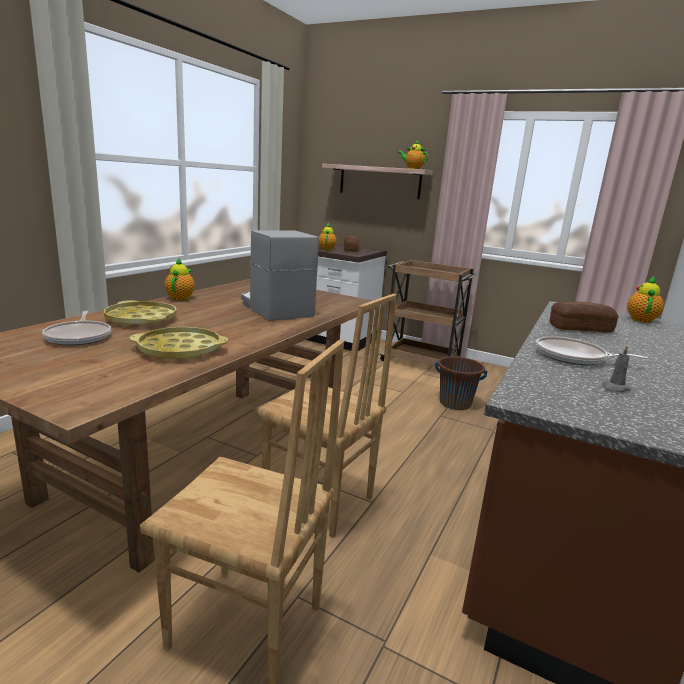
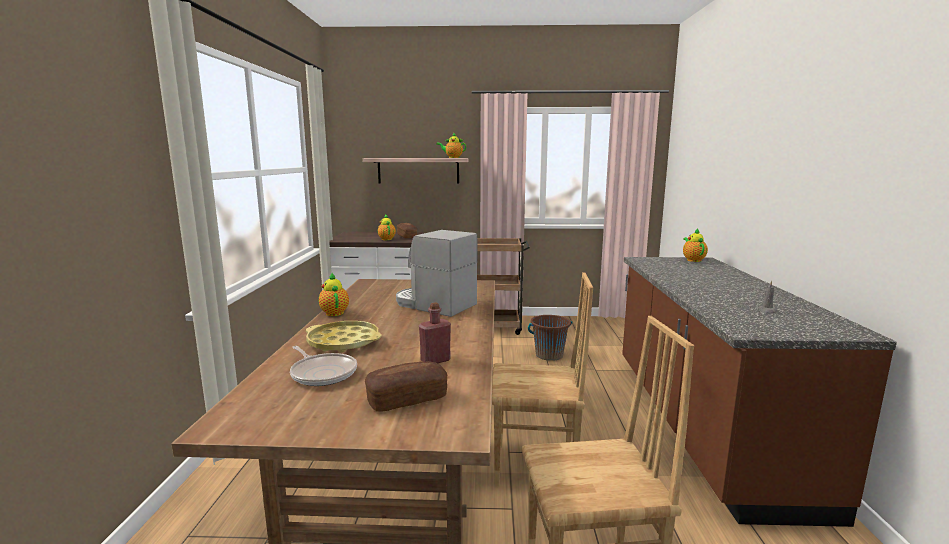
camera: 25 degrees left, 5 degrees down
(180, 350) = (435, 360): yellow tray -> red bottle
(574, 357) = (713, 295): frying pan -> none
(580, 329) = (678, 274): bread -> bread (407, 399)

